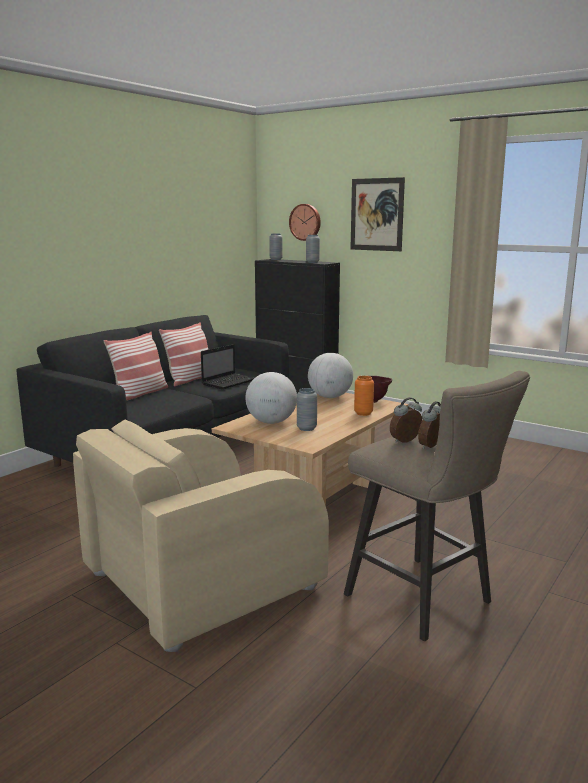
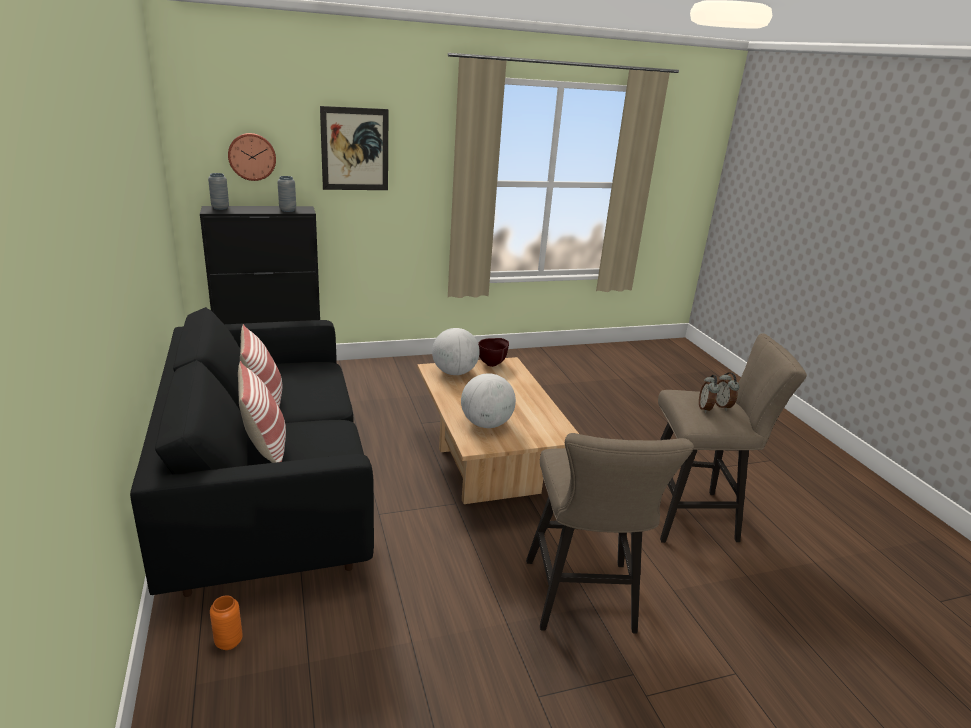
camera: 55 degrees left, 10 degrees up
(200, 580) = (582, 602): beige armchair -> beige stool
(229, 382) = (315, 388): laptop -> none
(306, 428) = (523, 418): grey vase -> none
(363, 413) = (517, 381): orange vase -> orange vase (229, 642)

